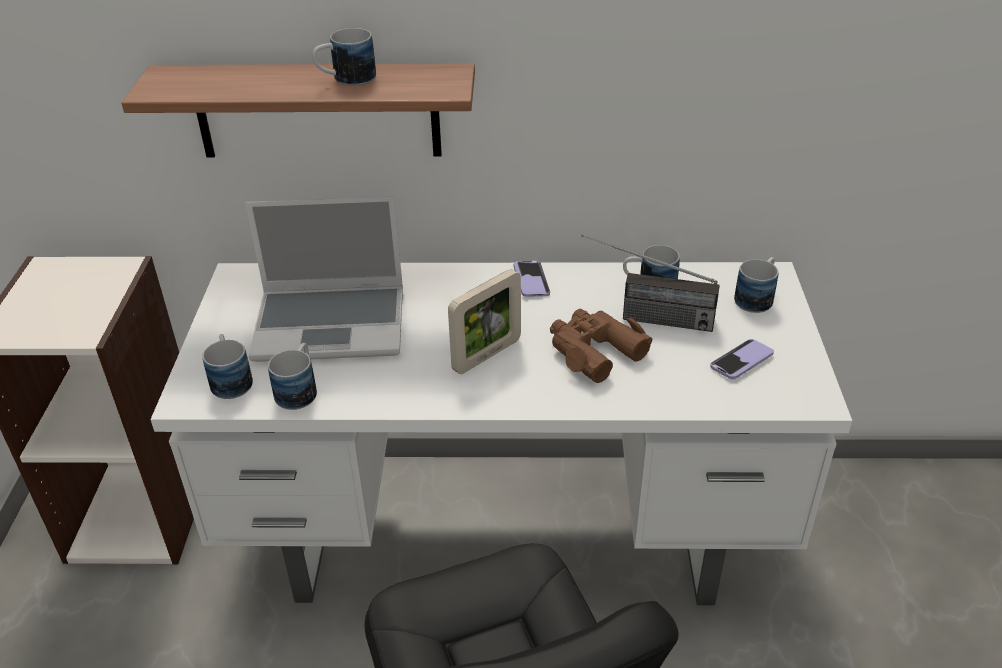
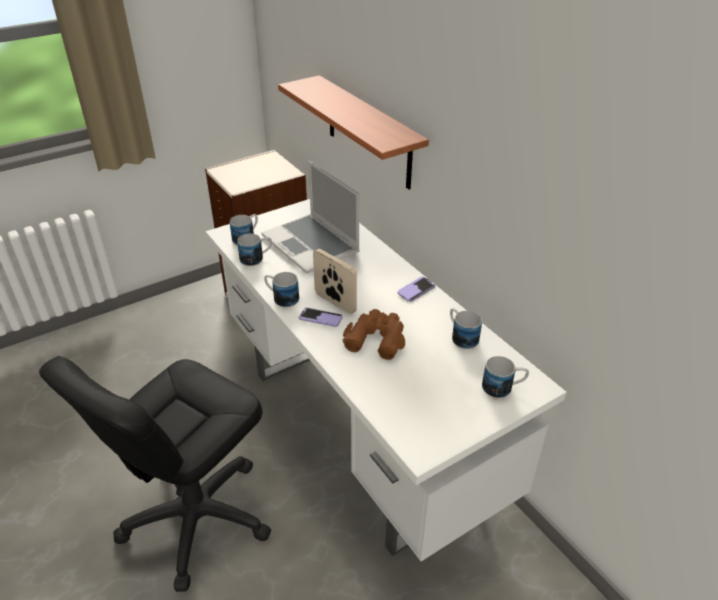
camera: 55 degrees right, 0 degrees up
(346, 80) = (362, 117): mug -> mug (281, 298)
(487, 355) = (335, 302): picture frame -> picture frame turned 150 degrees counterclockwise
(643, 317) = (428, 346): radio -> none
(741, 361) = (427, 403): phone -> phone (320, 318)

